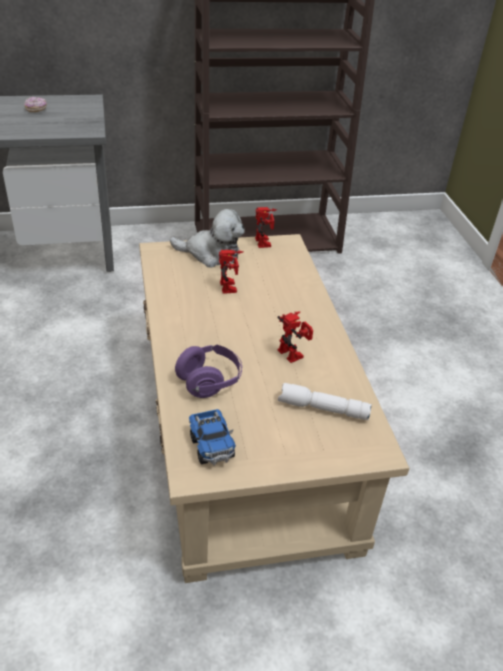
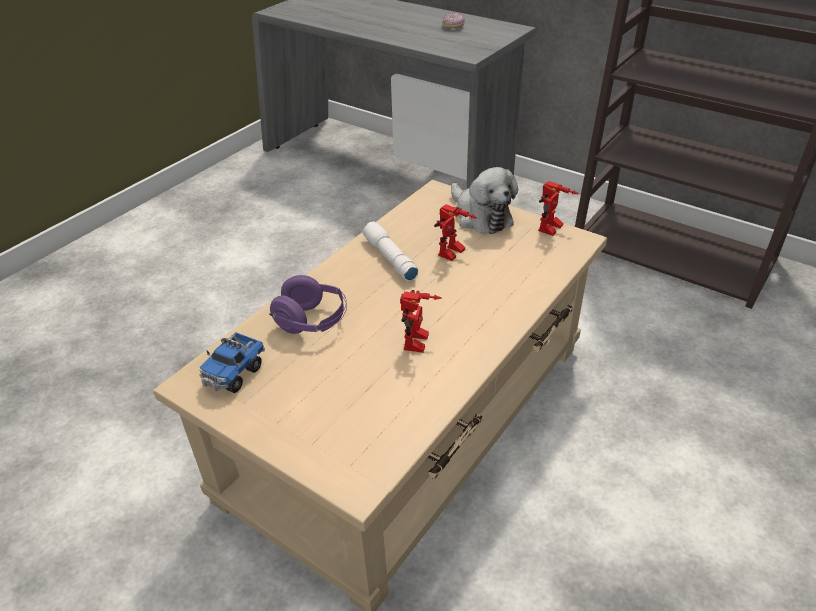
camera: 50 degrees right, 0 degrees up
(322, 409) = (367, 408): white flashlight -> white flashlight (389, 258)

